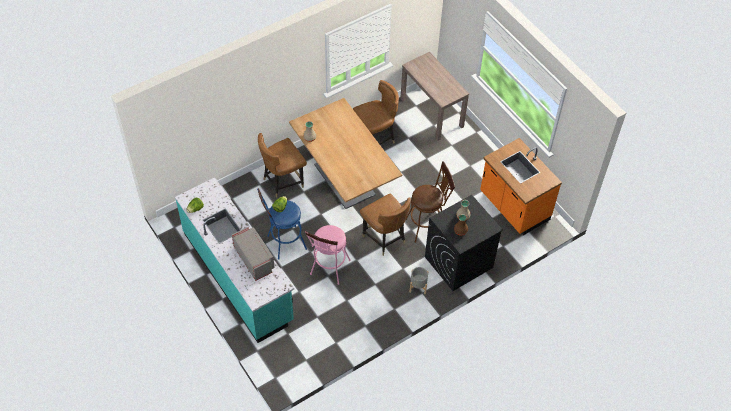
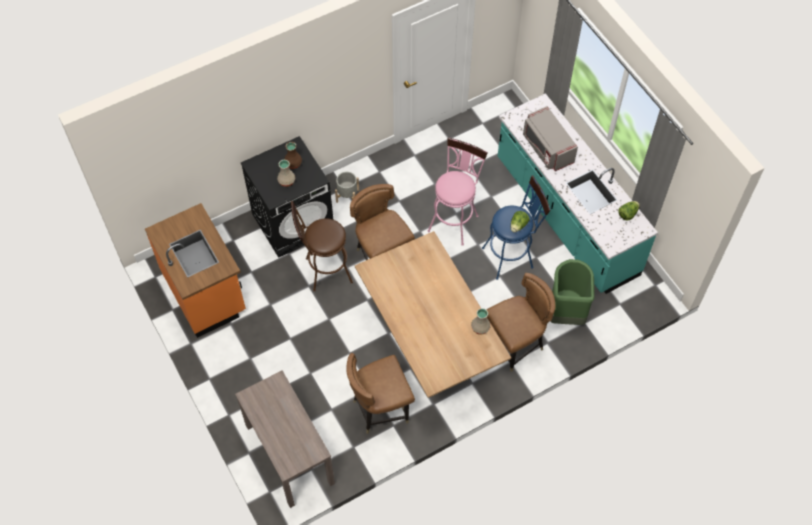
camera: 175 degrees left, 5 degrees up
(245, 204) = (565, 313): none -> green trash can

